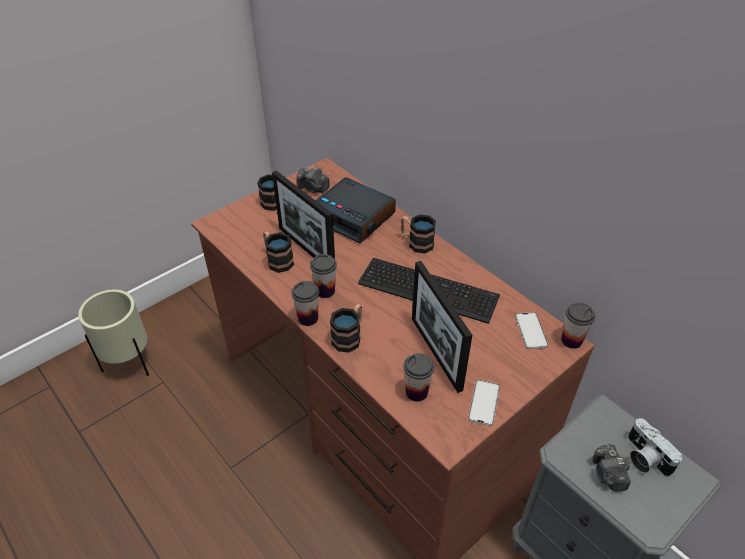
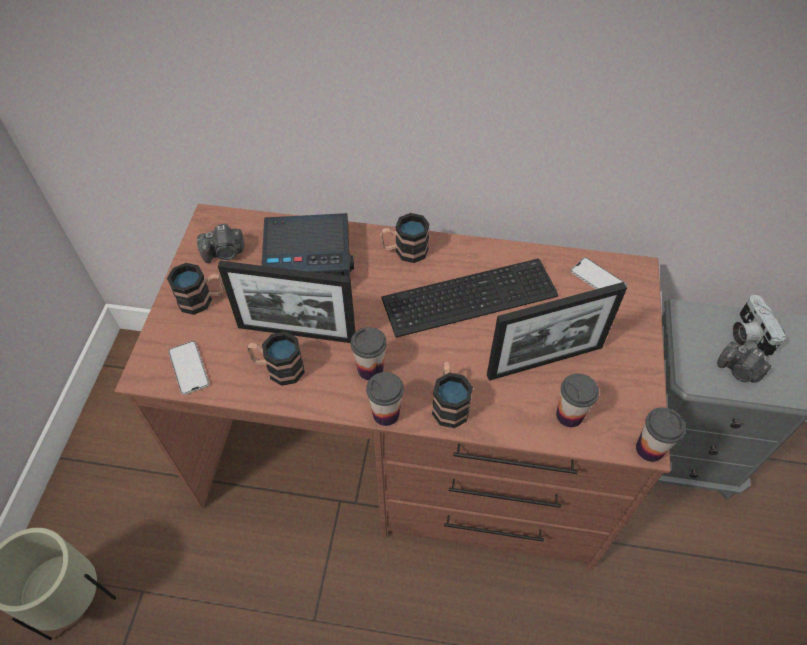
camera: 40 degrees left, 10 degrees up
(436, 353) = (545, 361): picture frame -> picture frame turned 45 degrees counterclockwise
(484, 402) = (633, 381): phone -> phone (188, 368)
(571, 340) = (637, 265): cup -> cup (649, 449)
(644, 457) = (747, 334): camera -> camera turned 60 degrees clockwise

